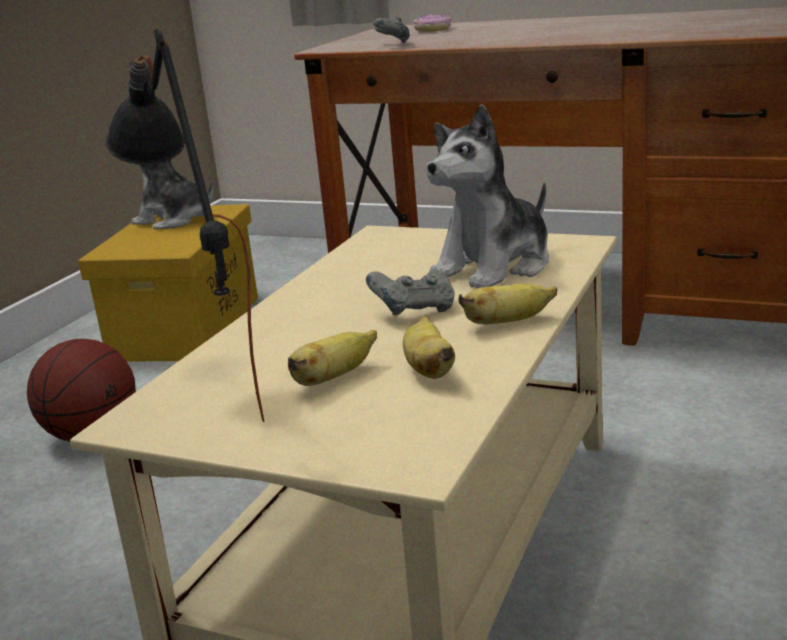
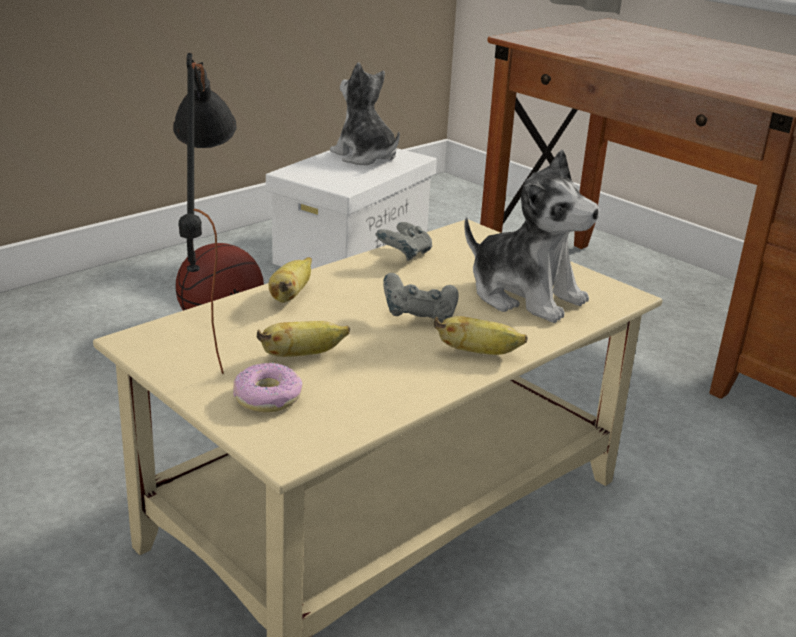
camera: 20 degrees right, 5 degrees up
(187, 326) = (352, 252): yellow storage box -> white storage box
(392, 45) = (576, 49): grey game controller -> grey game controller (404, 256)
(429, 369) = (377, 373): banana -> banana (290, 295)
(432, 30) = (639, 37): donut -> donut (268, 397)
(495, 267) = (525, 296): plush toy -> plush toy turned 120 degrees counterclockwise

